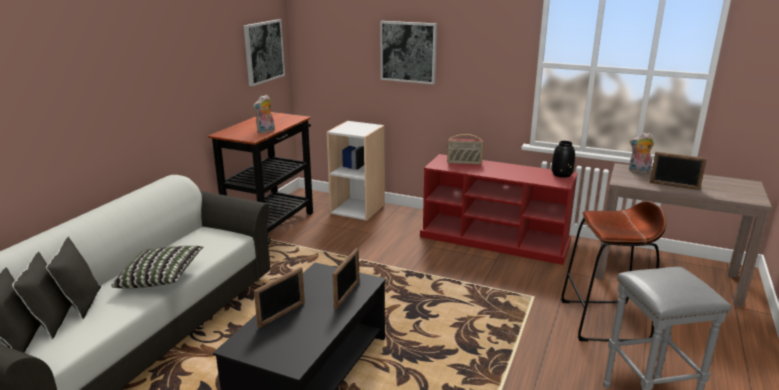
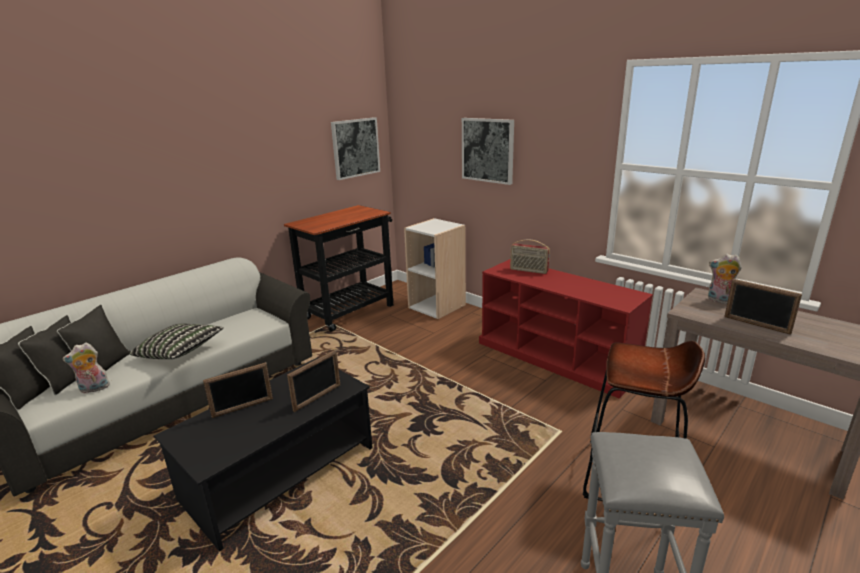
camera: 20 degrees right, 0 degrees up
(266, 131) = (335, 223): plush toy -> plush toy (93, 389)
(561, 174) = (630, 294): black vase -> none

